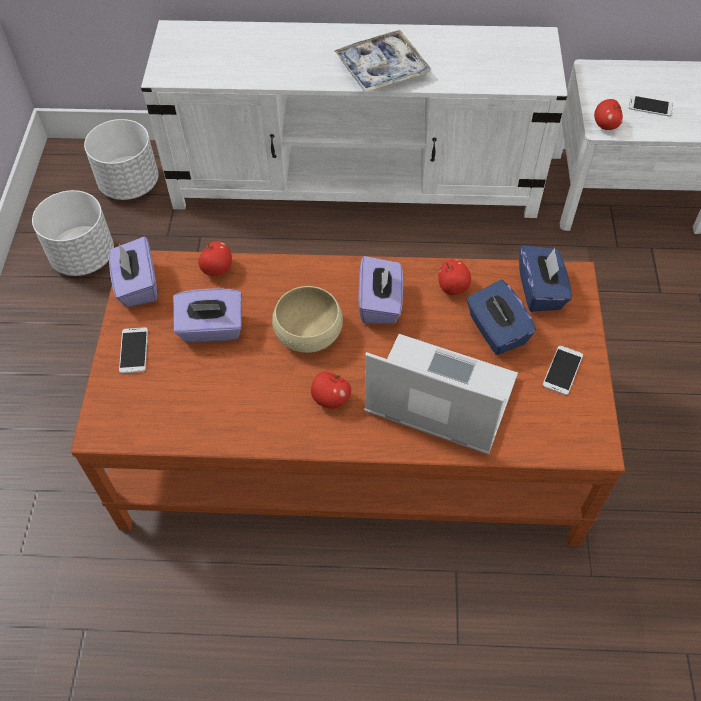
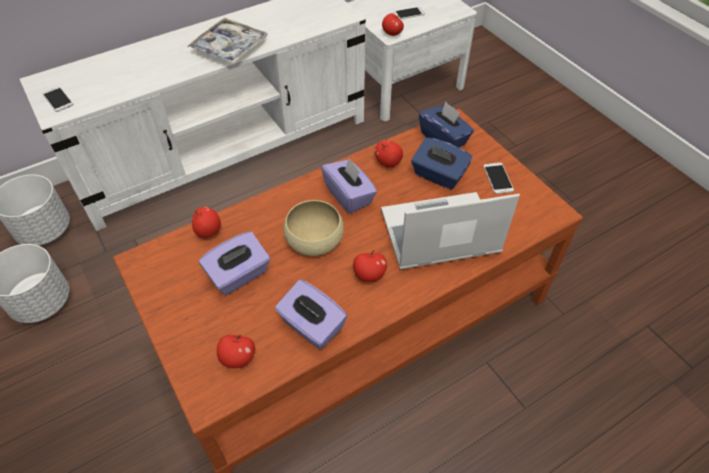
camera: 35 degrees left, 5 degrees down
(134, 350) = (186, 324): phone -> phone (58, 99)
(137, 285) = (150, 275): purple tissue box -> purple tissue box (311, 326)
(152, 408) = (238, 358): none -> apple

